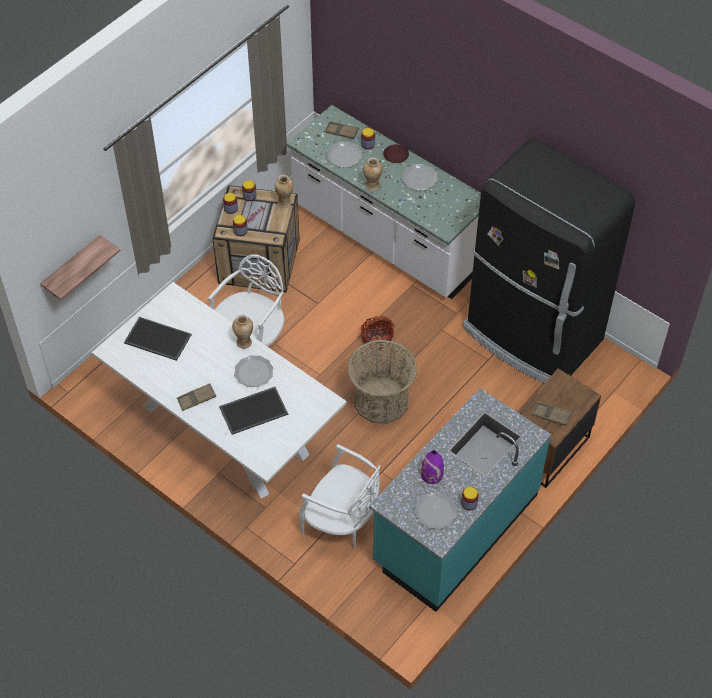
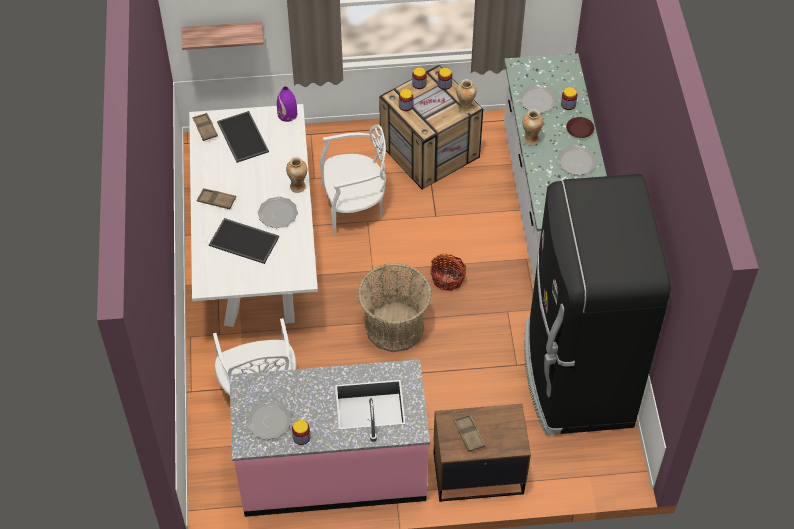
camera: 45 degrees right, 0 degrees up
(341, 132) = (559, 80): brown tray -> brown tray (205, 129)
(432, 475) = (301, 392): purple vase -> purple vase (287, 114)
(454, 528) = (332, 469): turquoise counter -> pink counter

